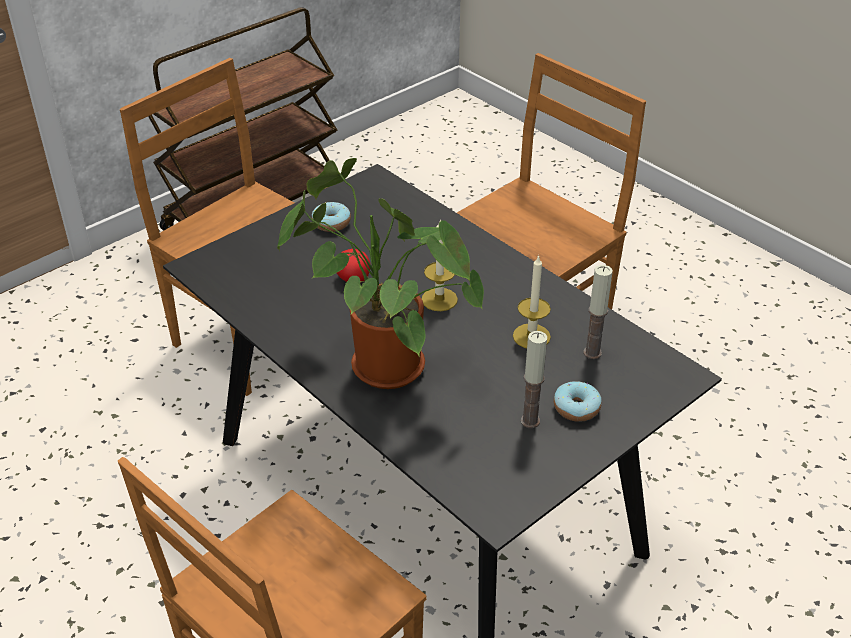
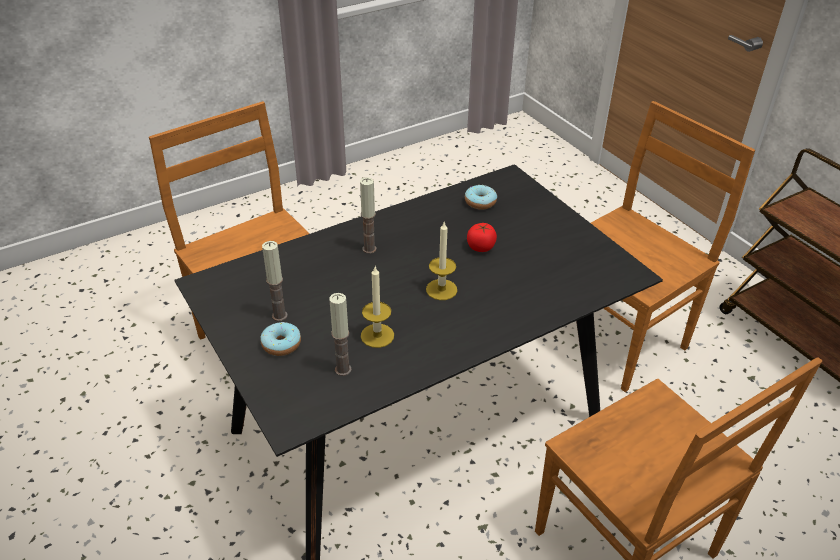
camera: 100 degrees right, 0 degrees up
(331, 223) = (561, 242): donut -> donut (480, 202)
(379, 367) = (369, 249): potted plant -> candle

